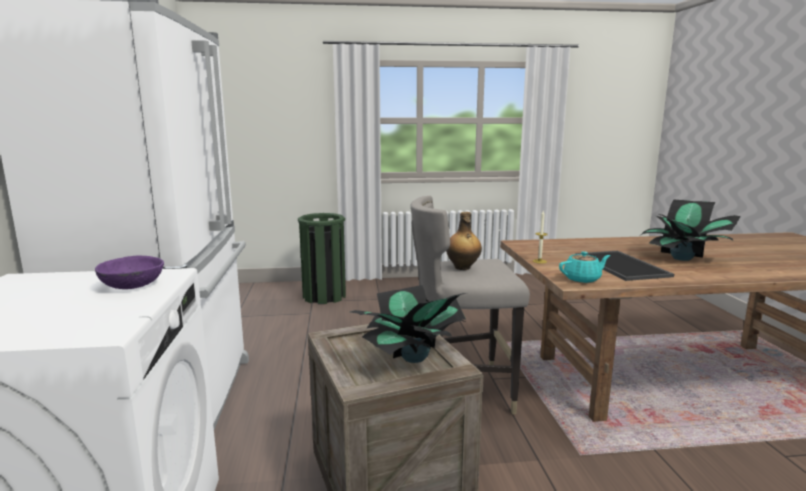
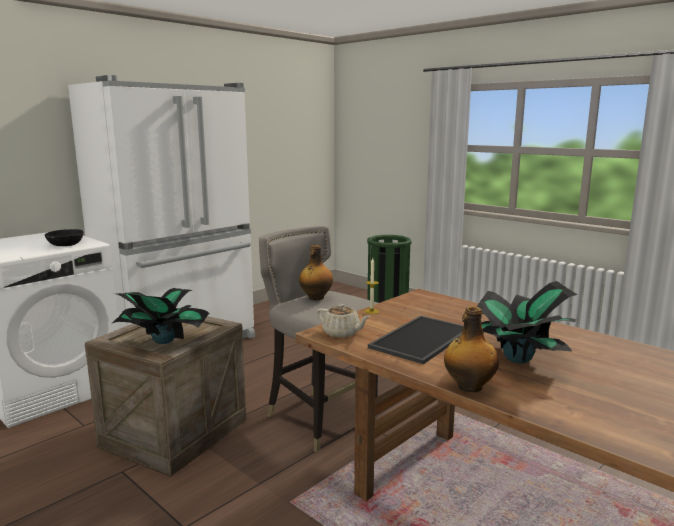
camera: 50 degrees right, 0 degrees up
(132, 285) = (65, 245): purple bowl -> black bowl
(582, 279) = (342, 333): turquoise teapot -> beige teapot
(724, 278) = (468, 387): none -> bottle

